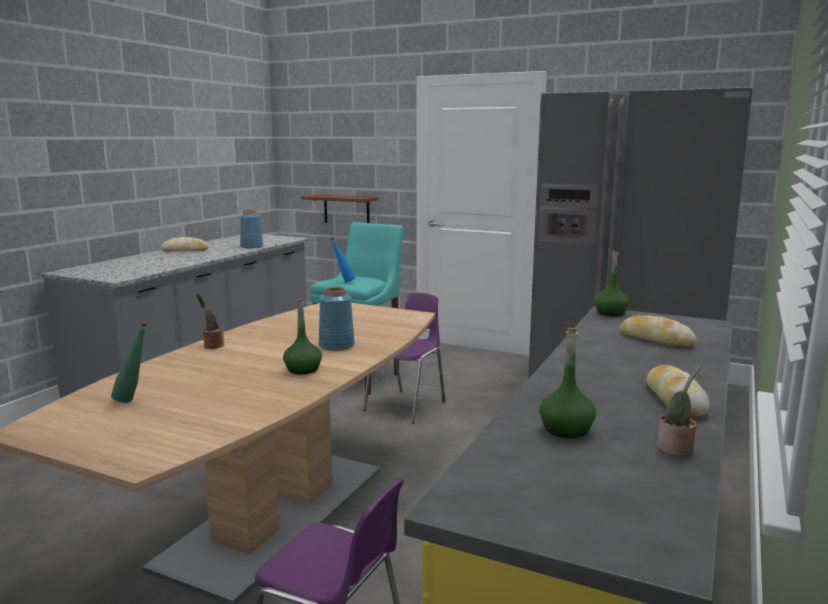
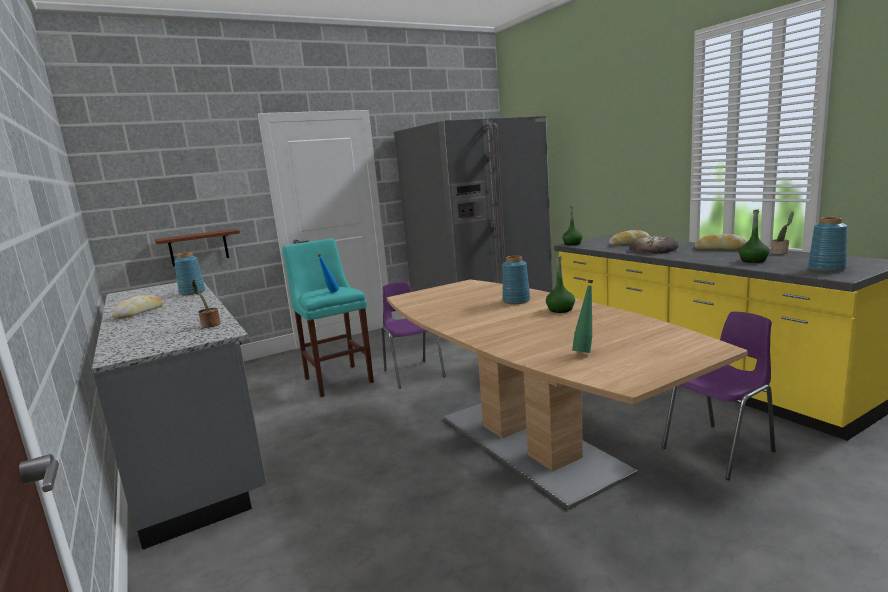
camera: 55 degrees left, 0 degrees up
(212, 345) = (466, 329): potted plant -> potted plant (210, 325)
(524, 492) = (826, 269): none -> blue vase
(610, 358) = (653, 249): none -> bread

